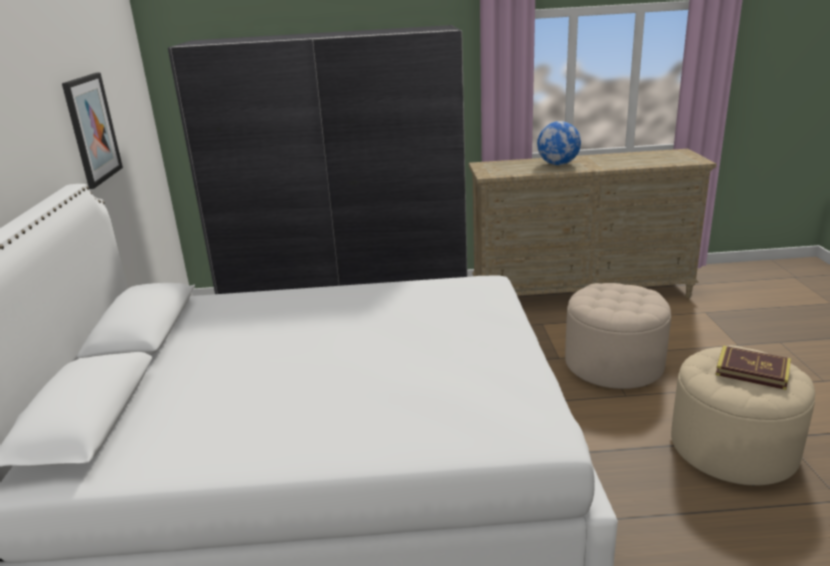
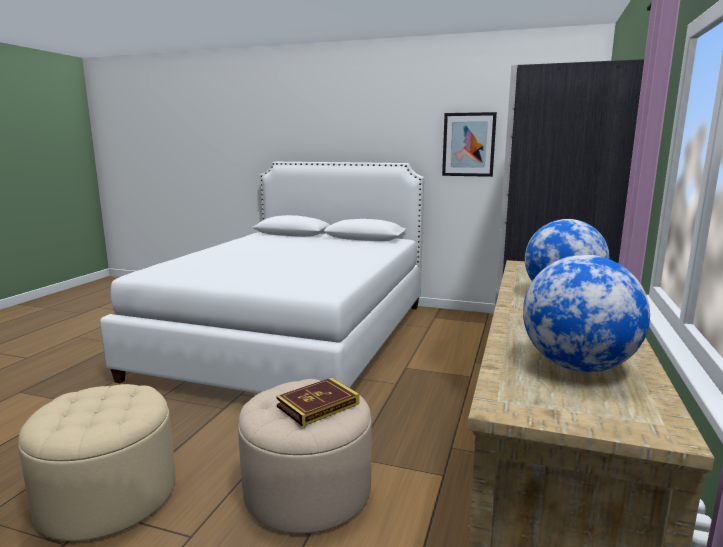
camera: 110 degrees right, 10 degrees down
(652, 158) = (577, 366): none -> globe
(752, 371) = (90, 410): book -> book (318, 405)

